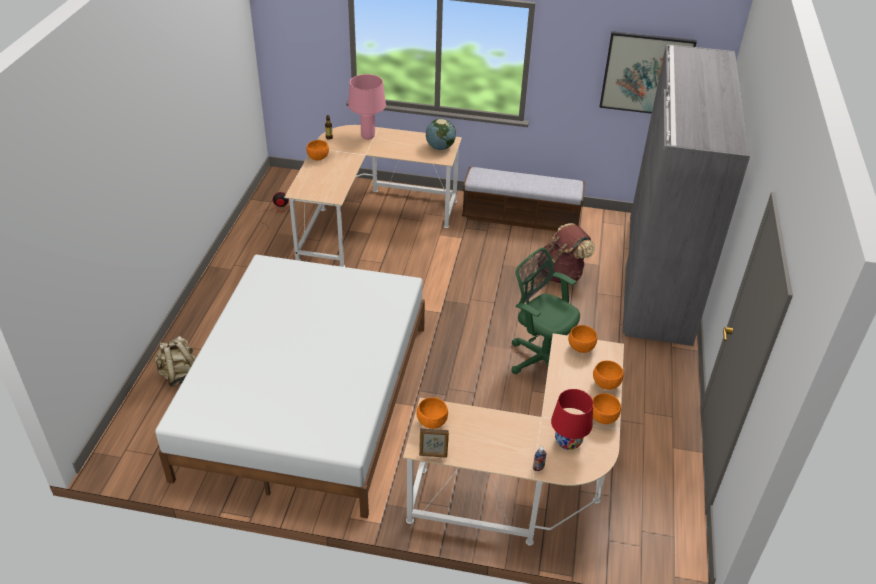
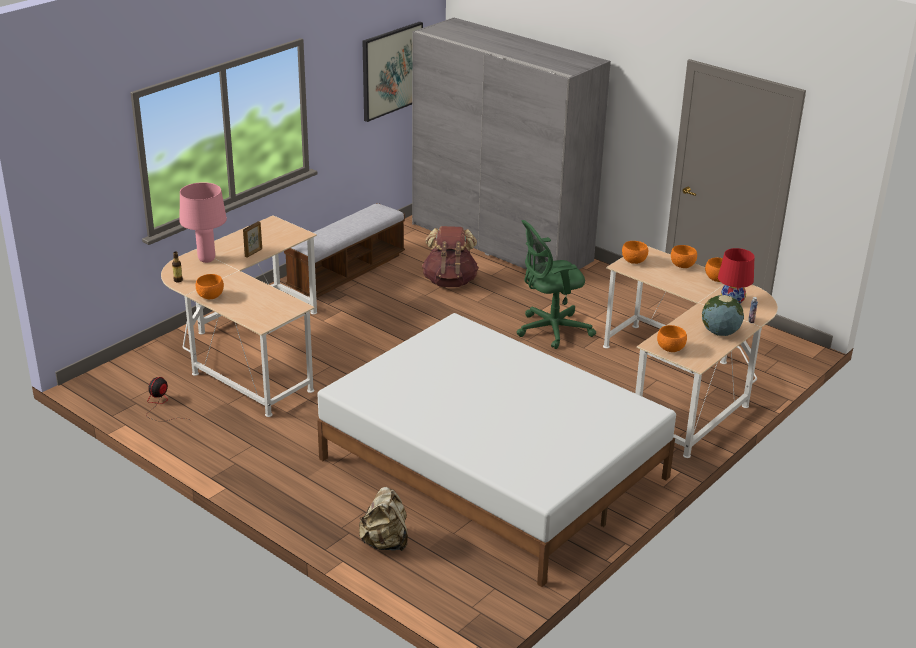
camera: 60 degrees left, 10 degrees down
(433, 455) = (708, 359): picture frame -> picture frame (254, 253)
(440, 147) = (277, 230): globe -> globe (720, 332)

